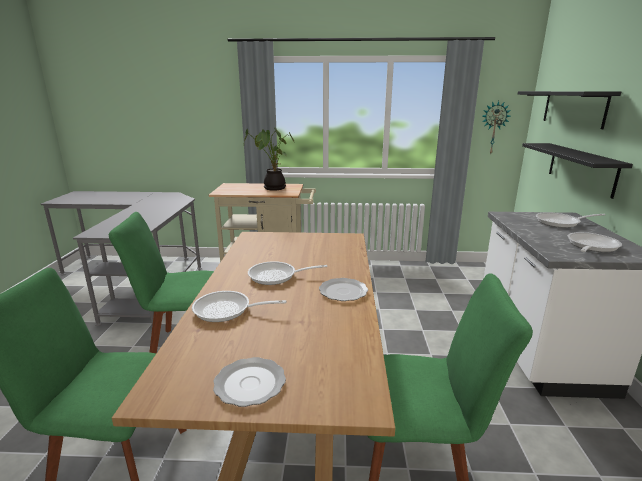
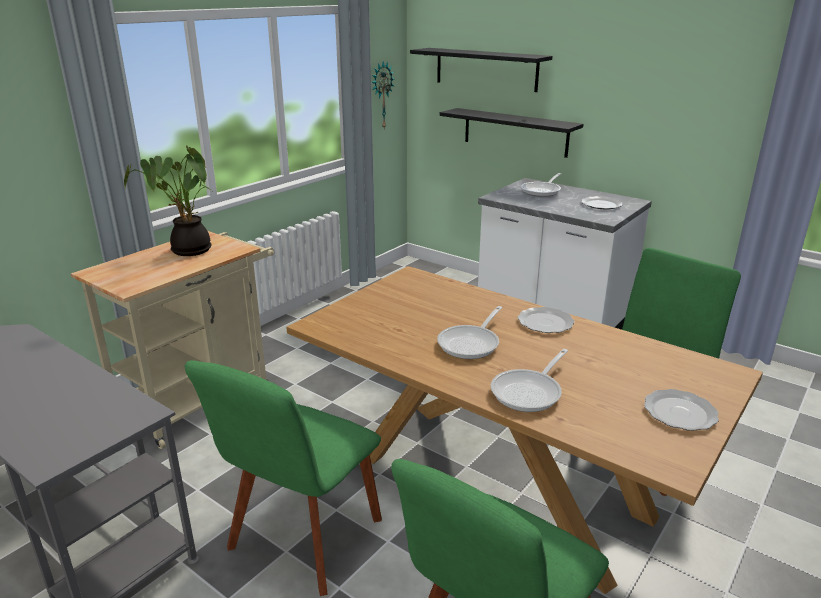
camera: 55 degrees left, 5 degrees up
(590, 246) = (601, 205): frying pan -> plate

